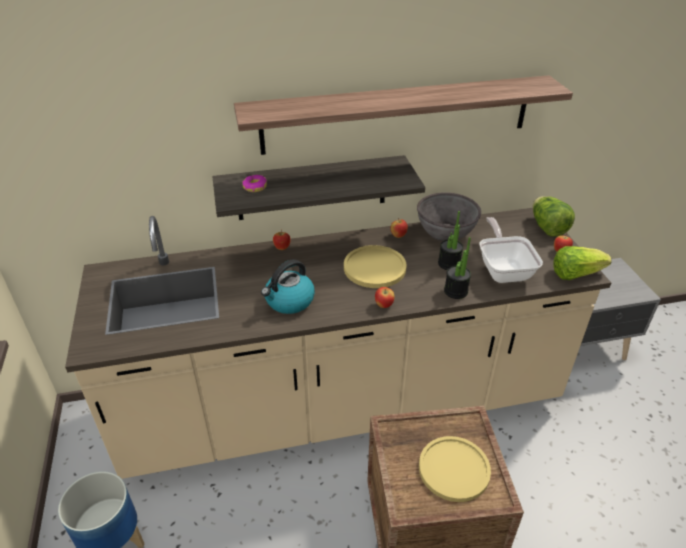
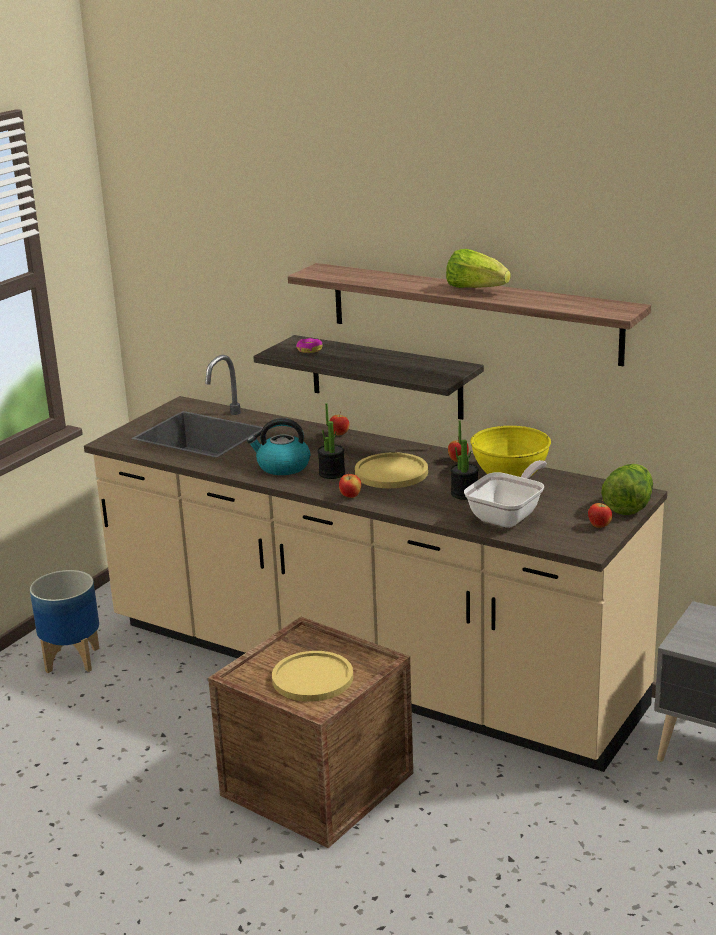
camera: 45 degrees right, 15 degrees down
(445, 232) = (510, 473): grey bowl -> yellow bowl
(455, 291) = (430, 511): potted plant -> potted plant (332, 473)
(575, 274) = (576, 544): lettuce -> lettuce (475, 289)

